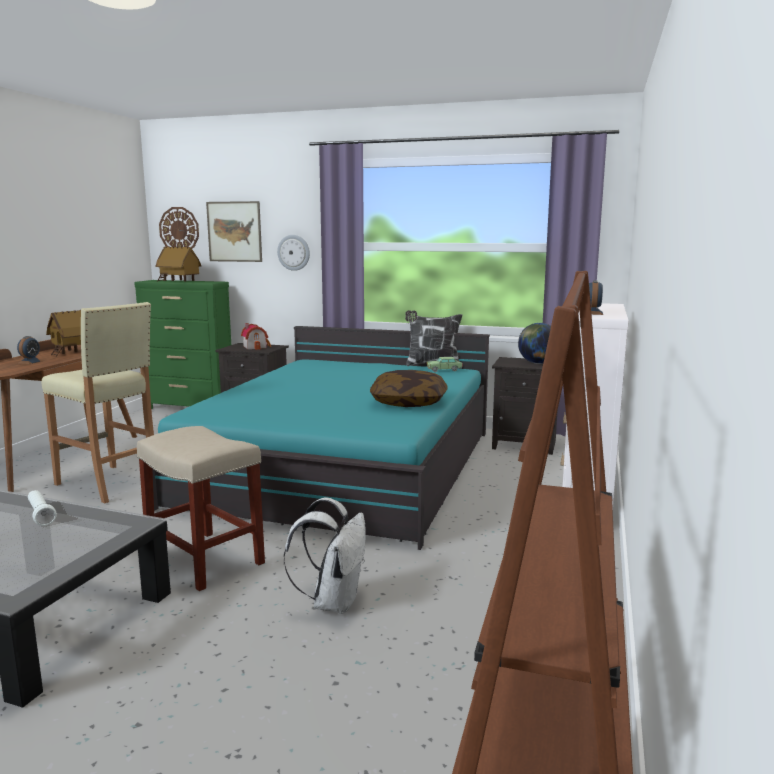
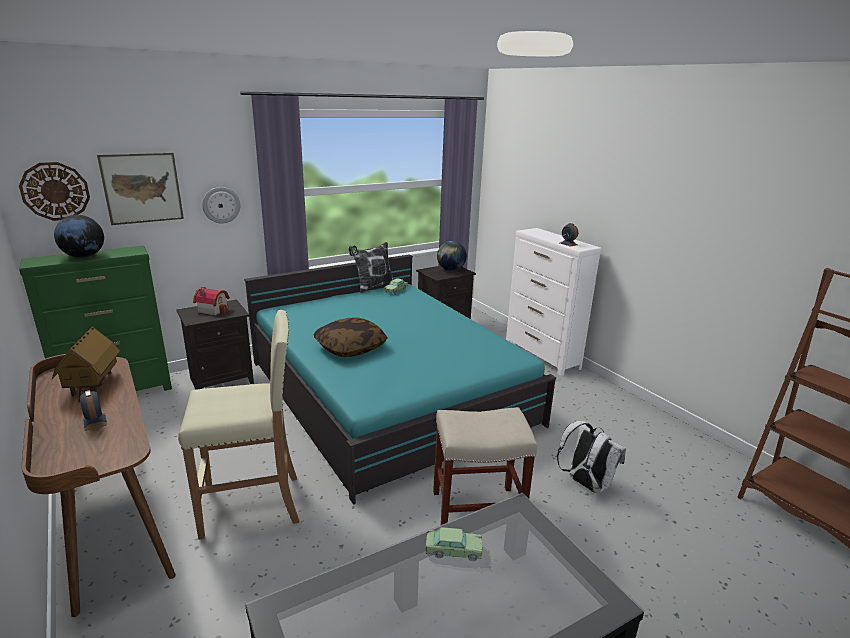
camera: 50 degrees left, 10 degrees up
(40, 515) = (453, 550): white flashlight -> toy car
(179, 281) = (84, 256): toy house -> globe
(409, 402) = (458, 329): pillow -> pillow (351, 347)

